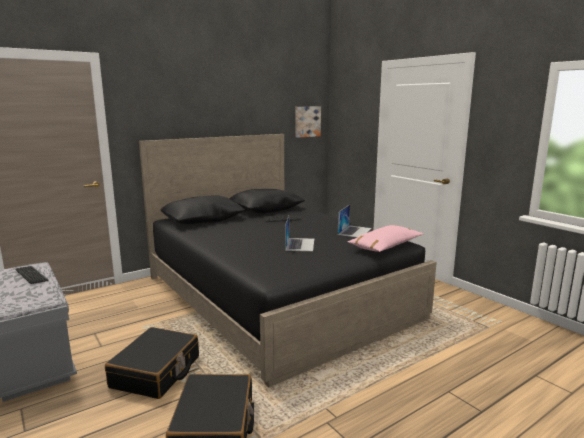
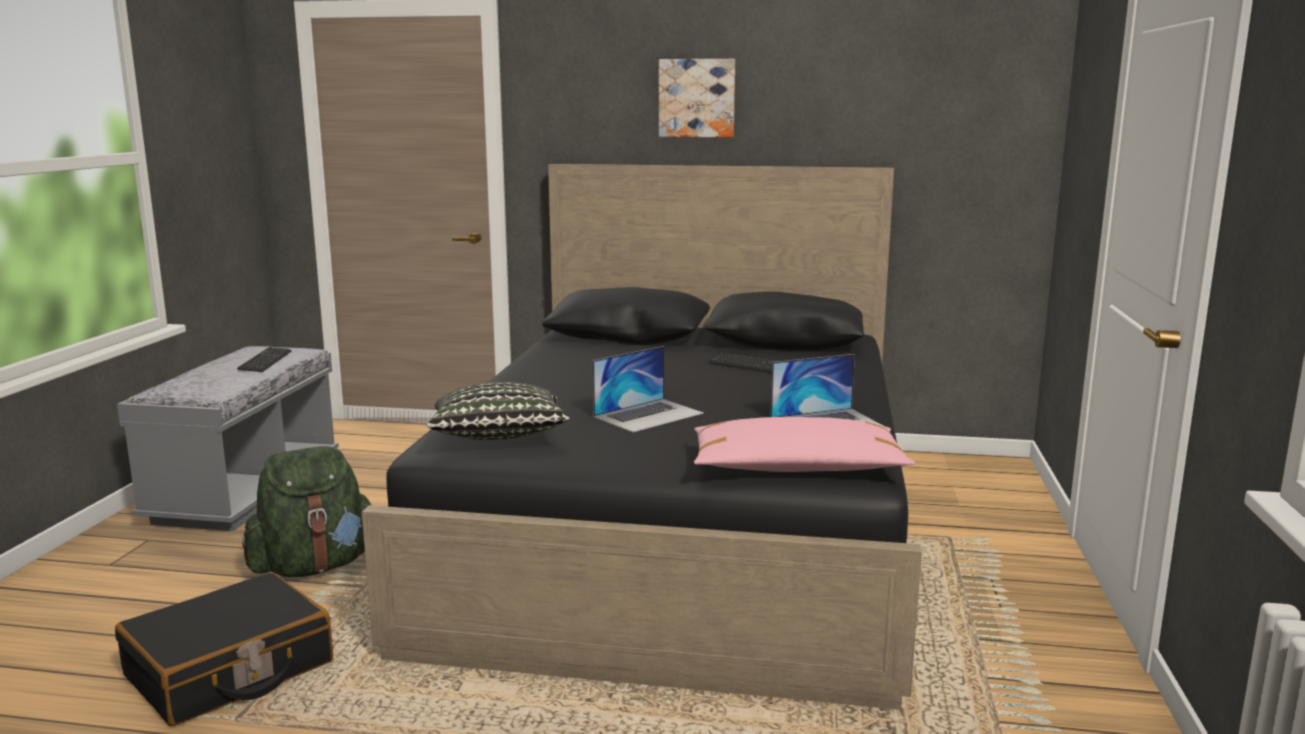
camera: 45 degrees right, 0 degrees up
(156, 372) = (315, 566): black suitcase -> green backpack
(277, 268) = (498, 438): none -> pillow
(307, 121) = (984, 140): picture -> picture (697, 98)

